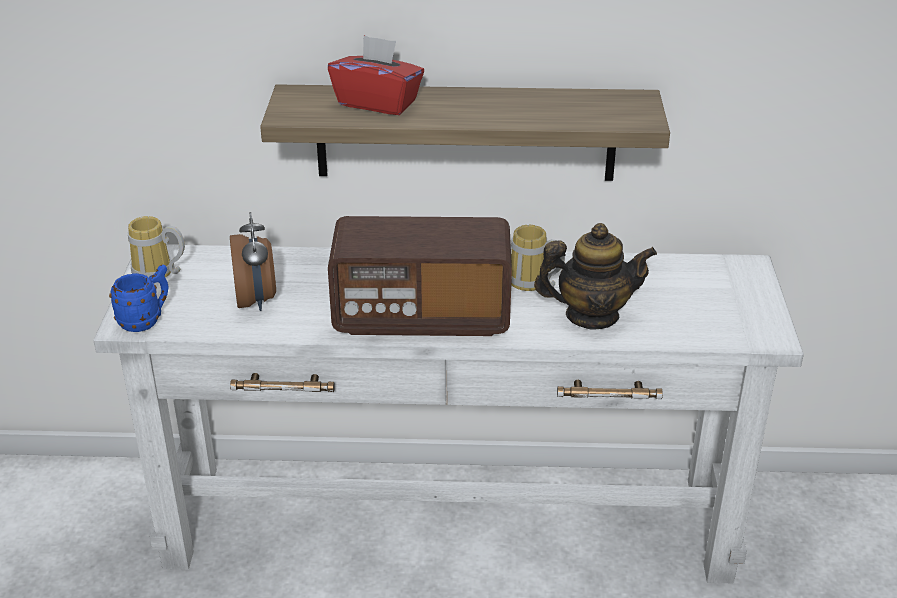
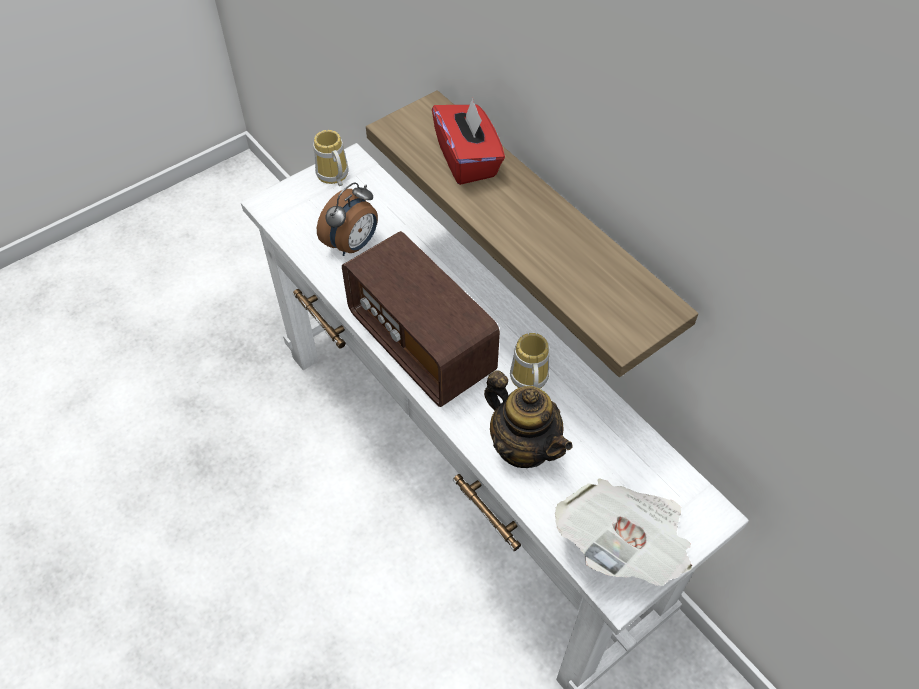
camera: 50 degrees right, 20 degrees up
(146, 320) = (280, 209): blue mug -> none
(732, 314) = (623, 543): none -> newspaper

